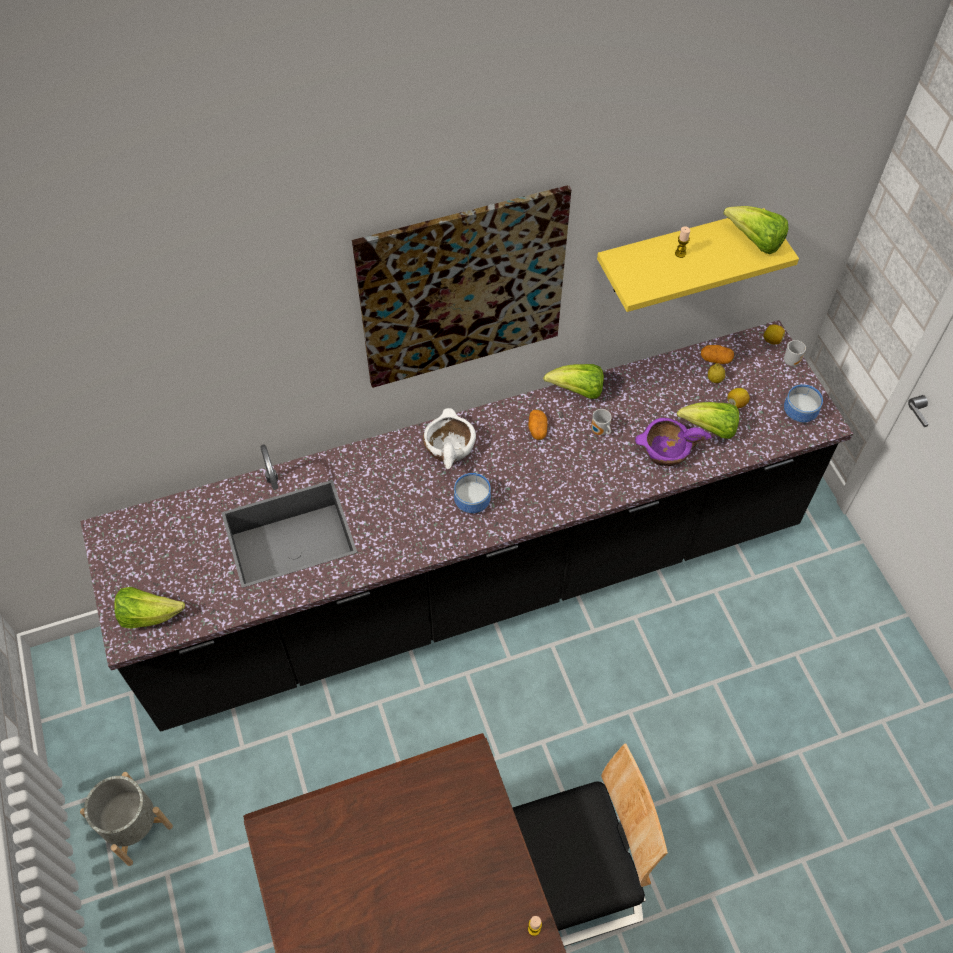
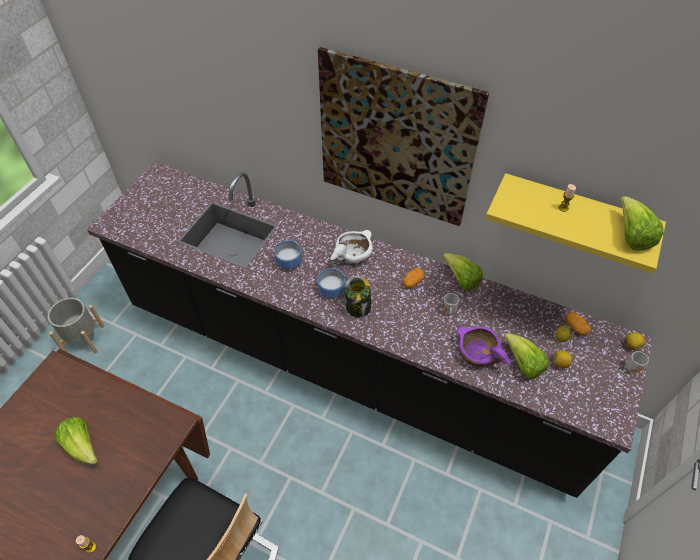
camera: 45 degrees right, 5 degrees down
(149, 615) = (127, 221): lettuce -> lettuce (83, 447)
(516, 496) = (358, 306): none -> jar
(799, 411) = (603, 403): bowl -> bowl (290, 261)

